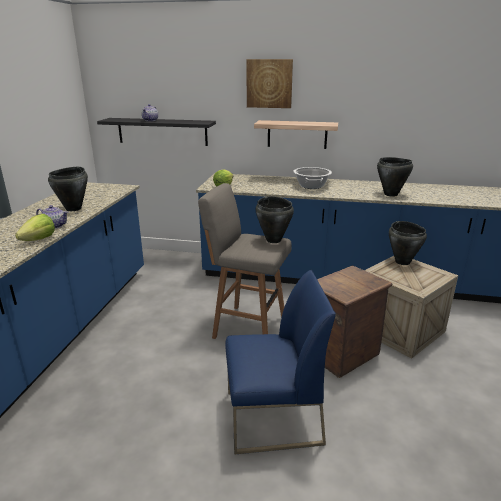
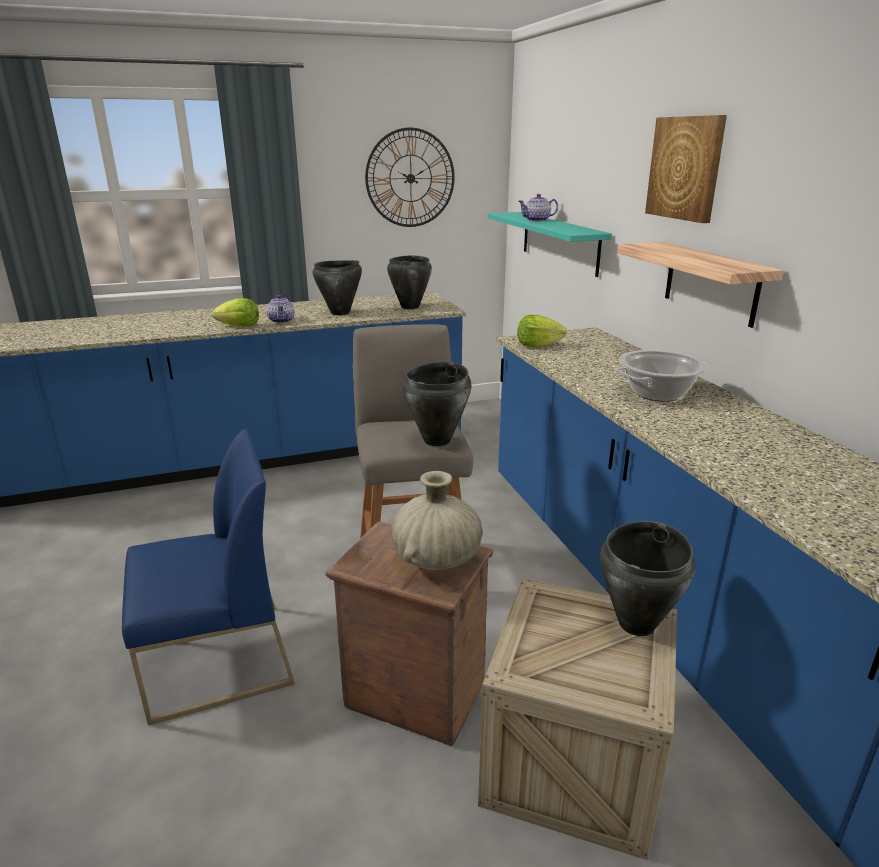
camera: 60 degrees right, 0 degrees up
(40, 102) = (410, 178): none -> wall clock
(162, 131) = (559, 242): black shelf -> turquoise shelf
(272, 418) = (217, 661): blue chair -> blue chair turned 75 degrees counterclockwise
(354, 277) = (436, 558): none -> beige vase
(391, 194) = (754, 470): black cooking pot -> black cooking pot (409, 307)

